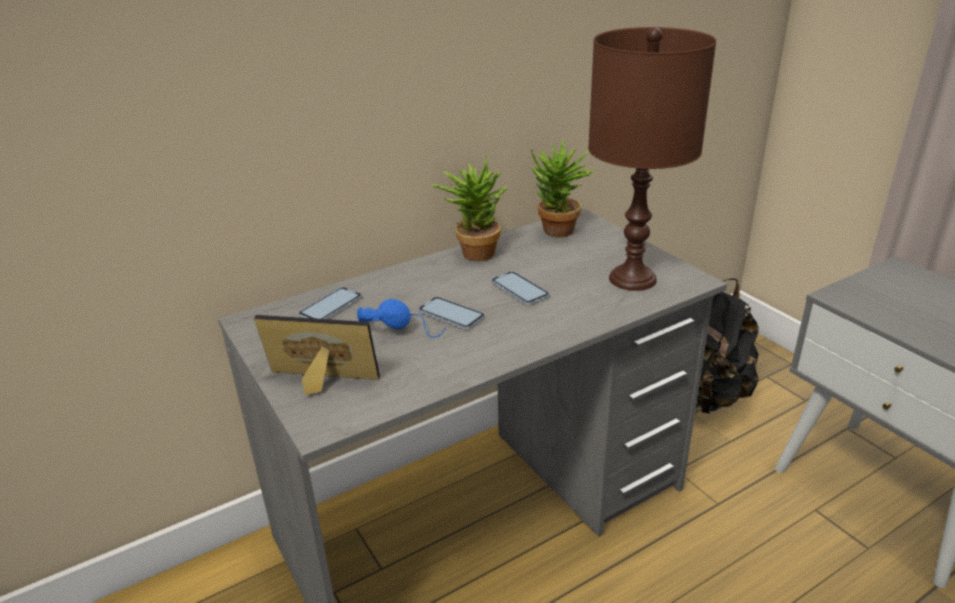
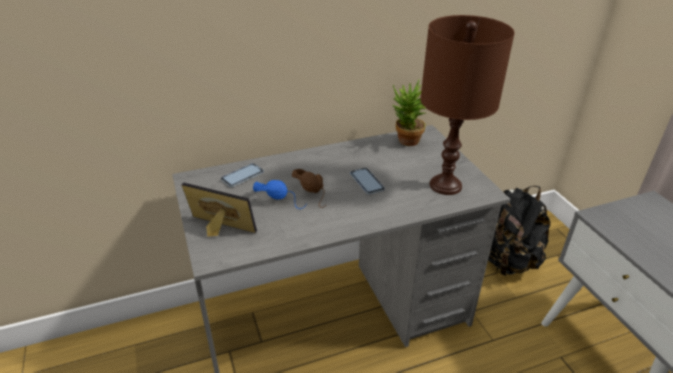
camera: 10 degrees right, 5 degrees up
(451, 314) = (316, 193): phone -> brown headphones
(473, 252) = (346, 149): potted plant -> none

